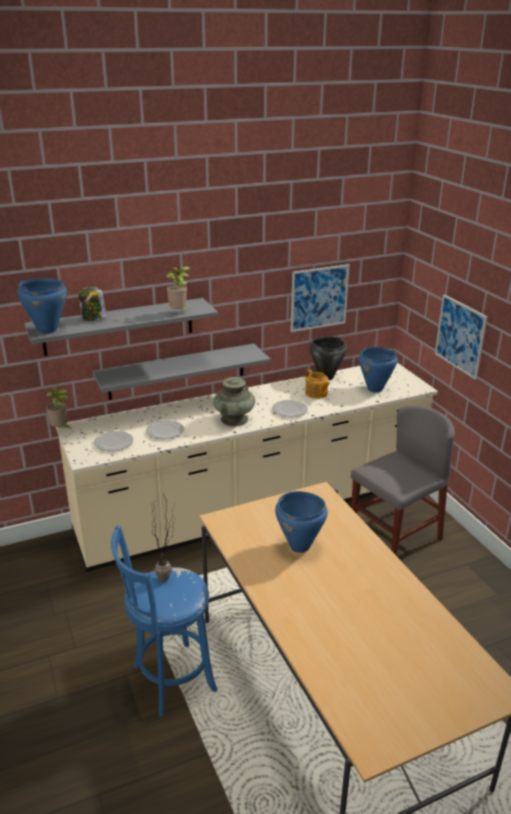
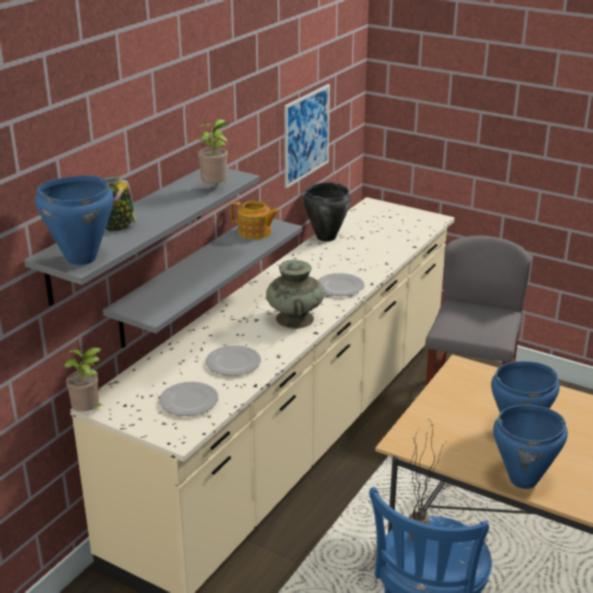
camera: 35 degrees left, 0 degrees up
(316, 393) = (342, 259): teapot -> teapot (255, 233)
(375, 389) = (394, 234): blue cooking pot -> blue cooking pot (523, 480)
(460, 336) = (483, 143): picture -> none

